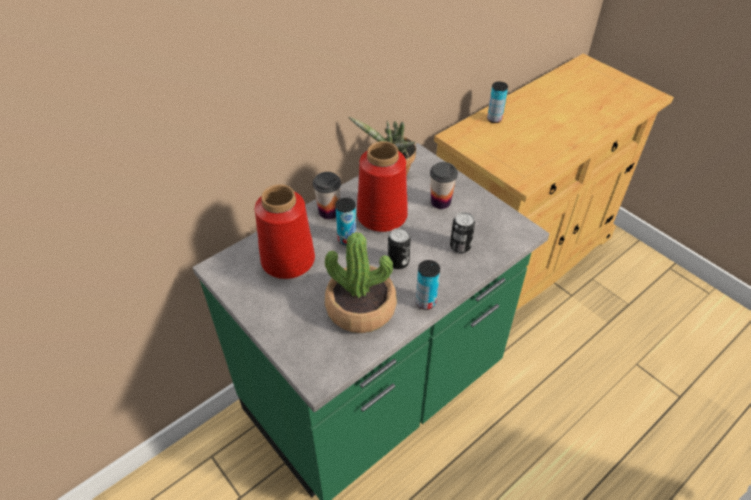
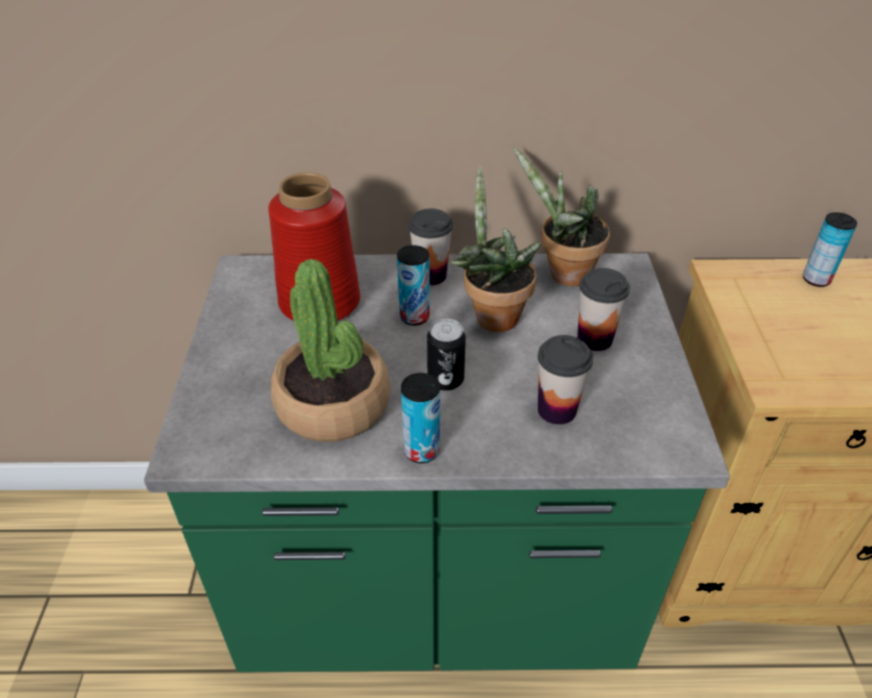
camera: 40 degrees right, 5 degrees down
(382, 216) = (492, 315): red vase -> potted plant
(460, 246) = (556, 410): can -> cup

